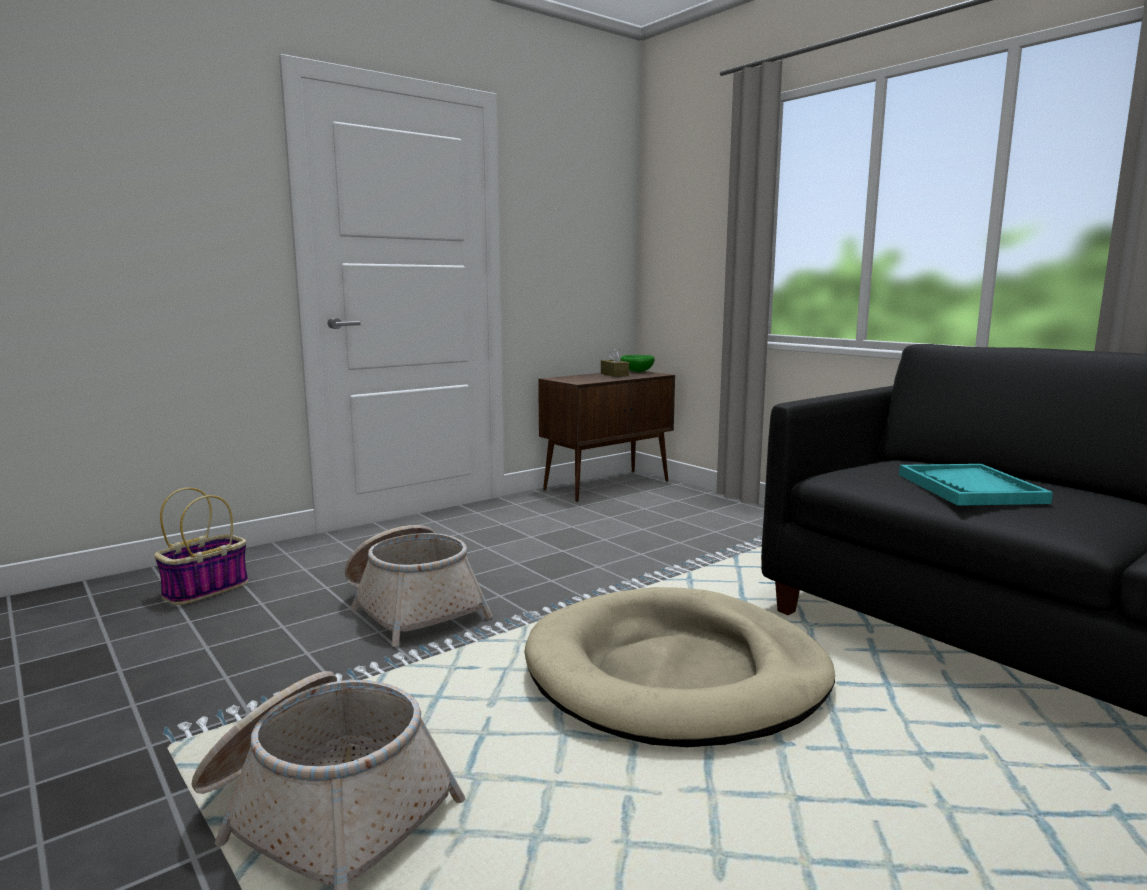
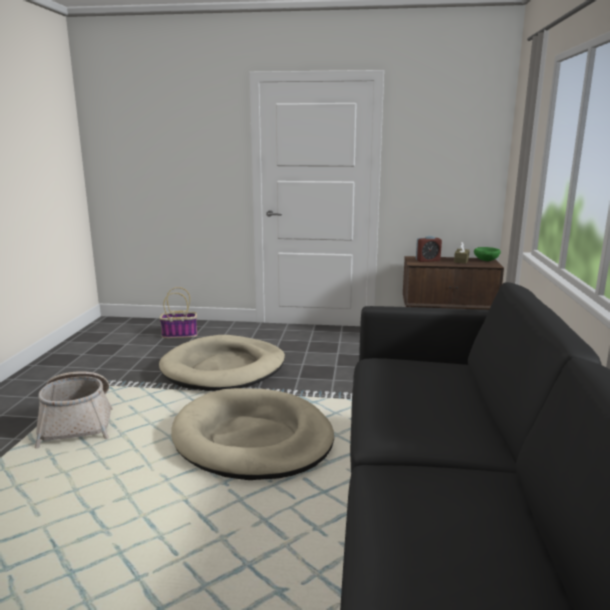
camera: 45 degrees right, 5 degrees up
(412, 607) = (224, 368): basket -> beige dog bed
(581, 378) = (427, 260): none -> alarm clock
(970, 488) = (410, 393): turquoise tray -> none

